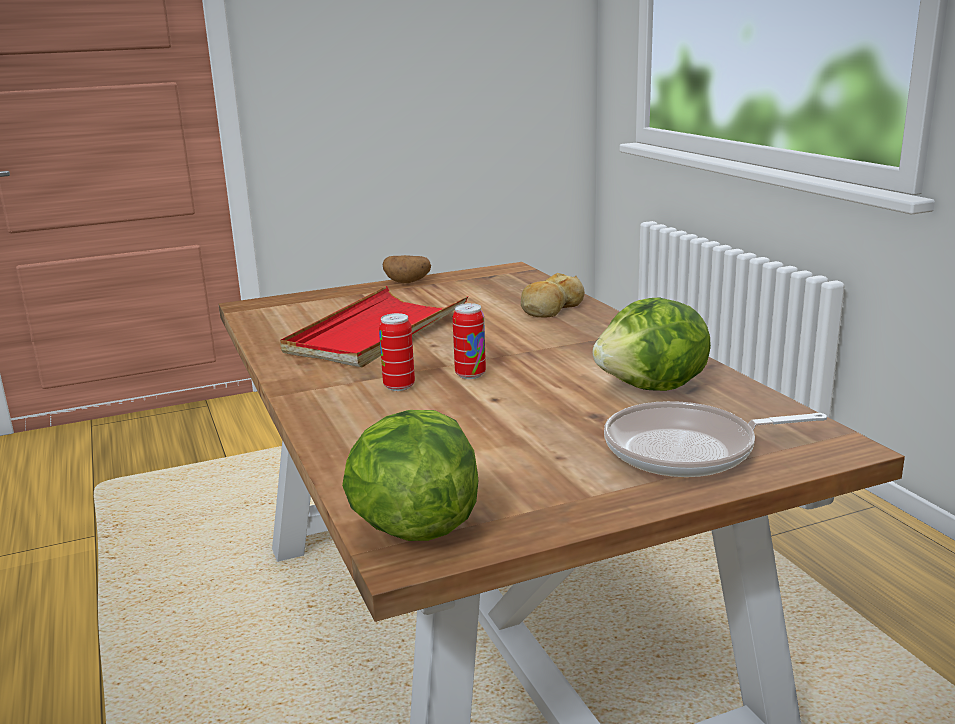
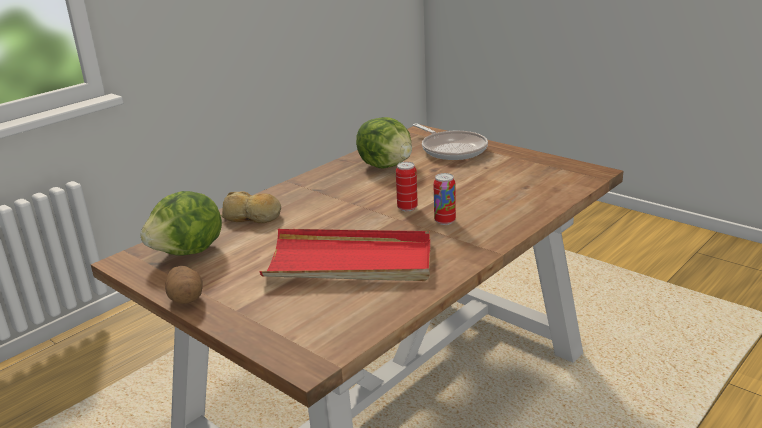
camera: 115 degrees left, 5 degrees up
(414, 526) = (576, 176): lettuce -> lettuce (189, 252)

